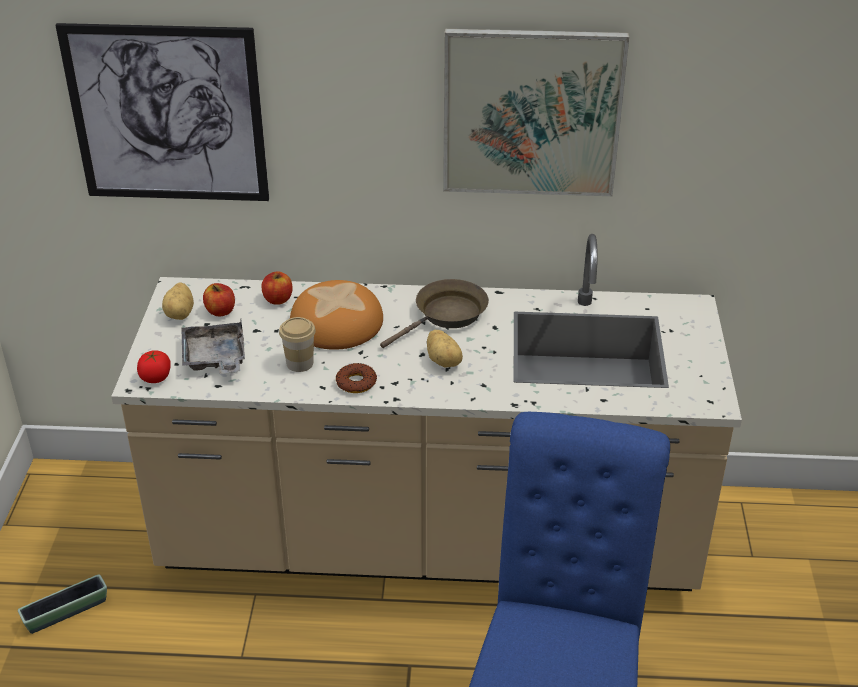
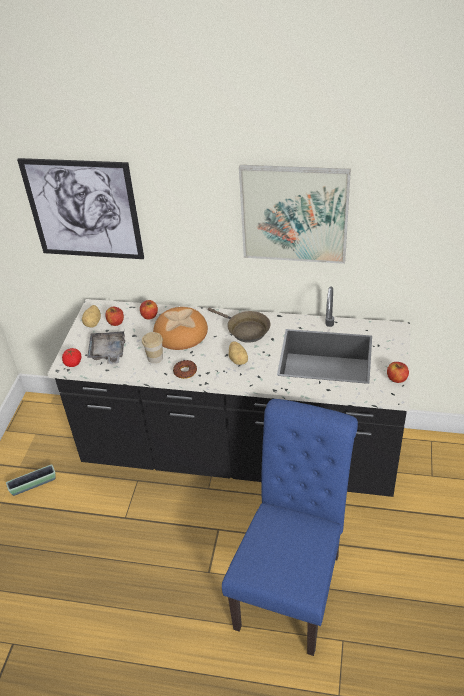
camera: 10 degrees right, 5 degrees up
(429, 542) = (240, 455): beige counter -> black counter
(446, 315) = (245, 330): brown frying pan -> brown frying pan turned 75 degrees clockwise
(712, 378) = (397, 378): none -> apple

